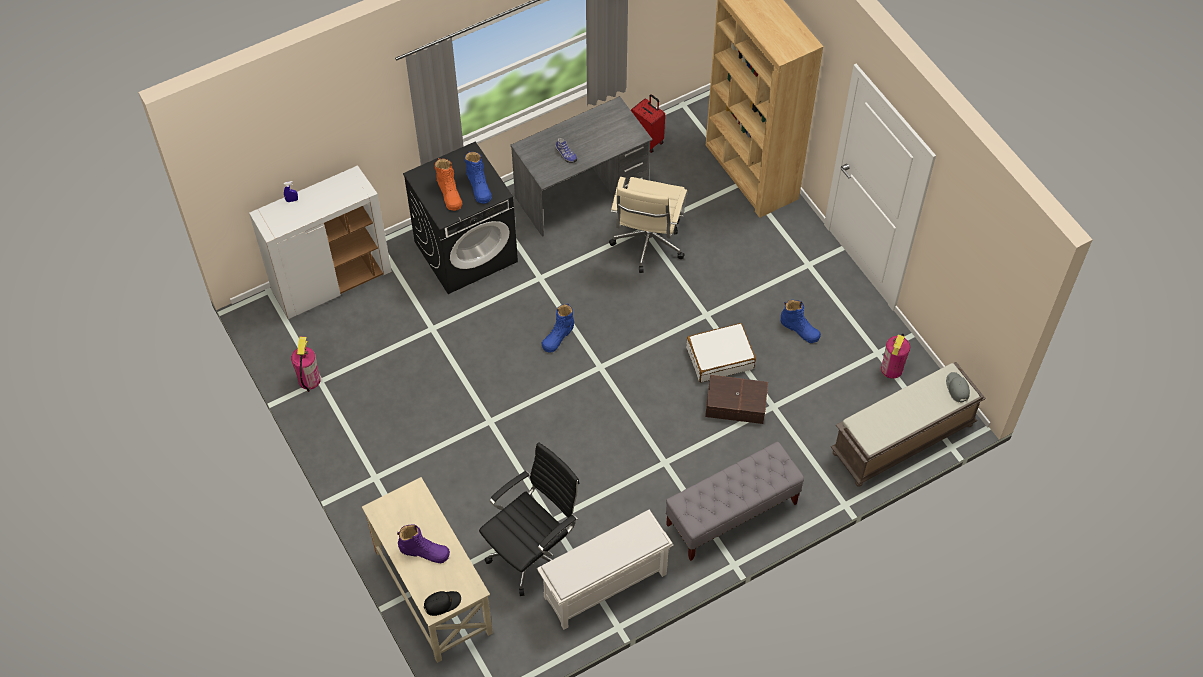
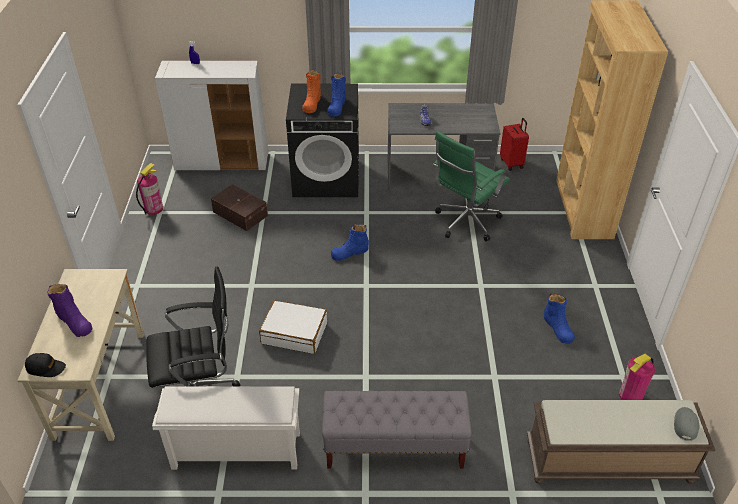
camera: 30 degrees right, 15 degrees down
(647, 245) = (465, 223): beige office chair -> green office chair
(720, 357) = (471, 320): white suitcase -> white suitcase (294, 333)
(735, 403) = (461, 359): brown storage box -> brown storage box (240, 213)

